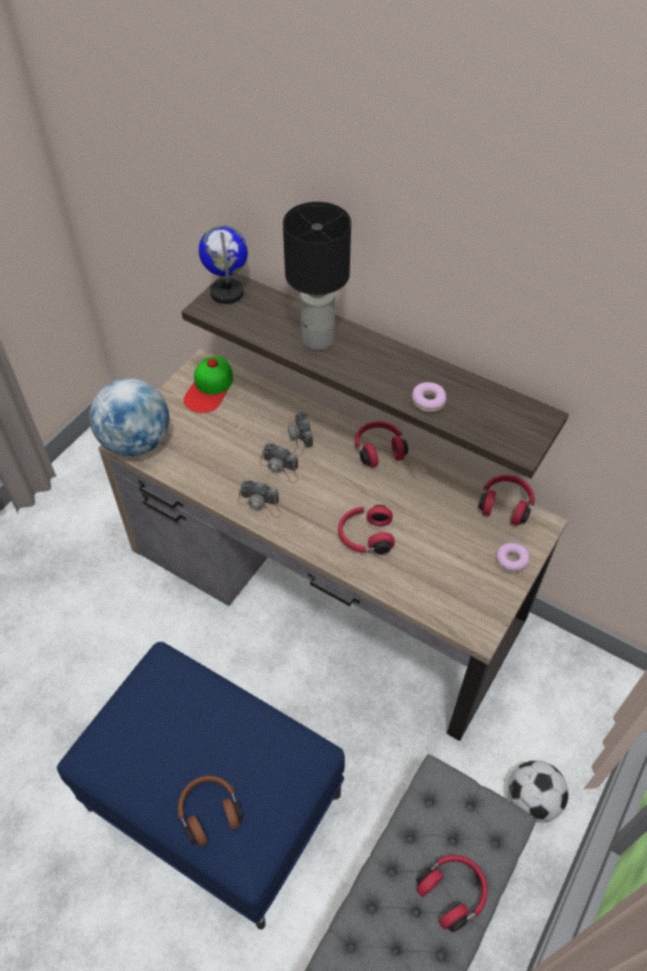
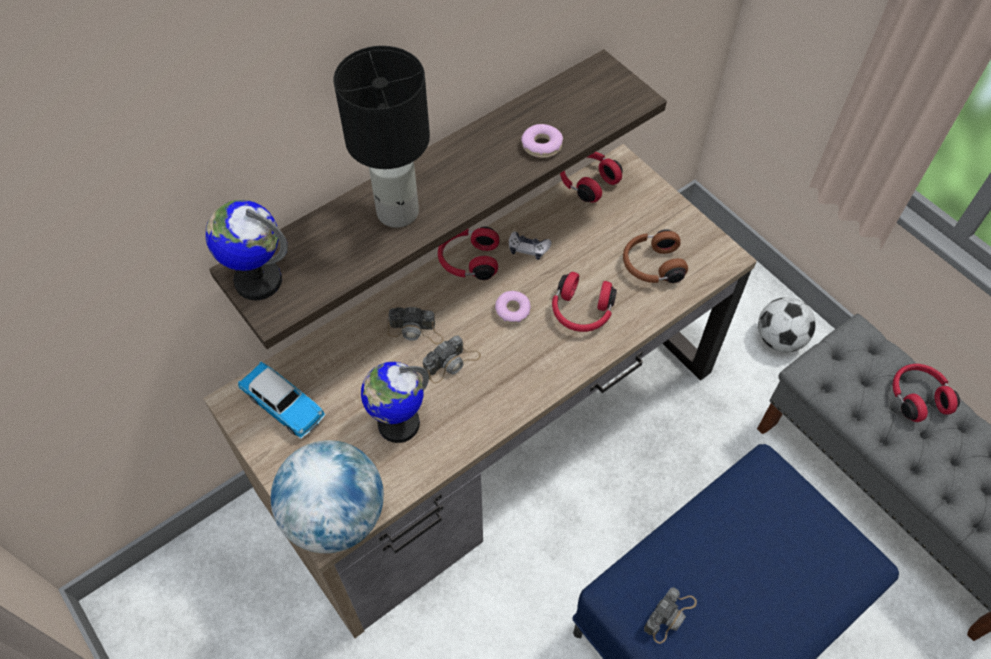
camera: 70 degrees left, 5 degrees up
(209, 388) = (284, 405): cap -> toy car
(209, 811) = (809, 584): brown headphones -> brown headphones (651, 266)
(218, 452) = (398, 423): none -> globe
(261, 503) = (496, 398): camera -> camera (670, 615)
(411, 483) = (528, 249): none -> game controller
(511, 560) = (654, 202): donut -> donut (512, 311)

